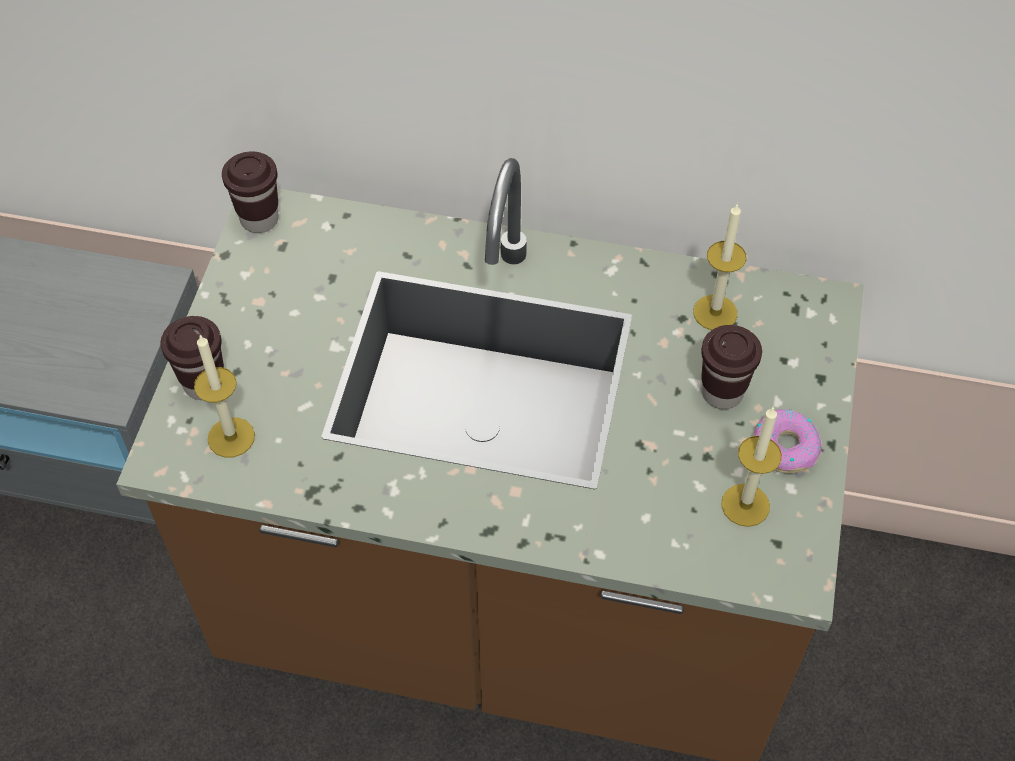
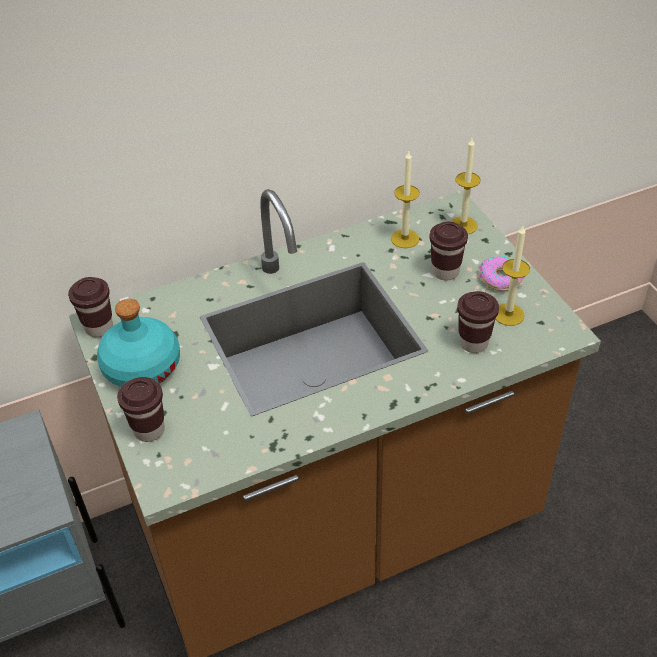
camera: 35 degrees left, 10 degrees down
(231, 437) = (195, 447): candle -> candle (463, 225)
(262, 298) = (141, 366): none -> turquoise bottle
(661, 515) = (473, 343): none -> brown cup

